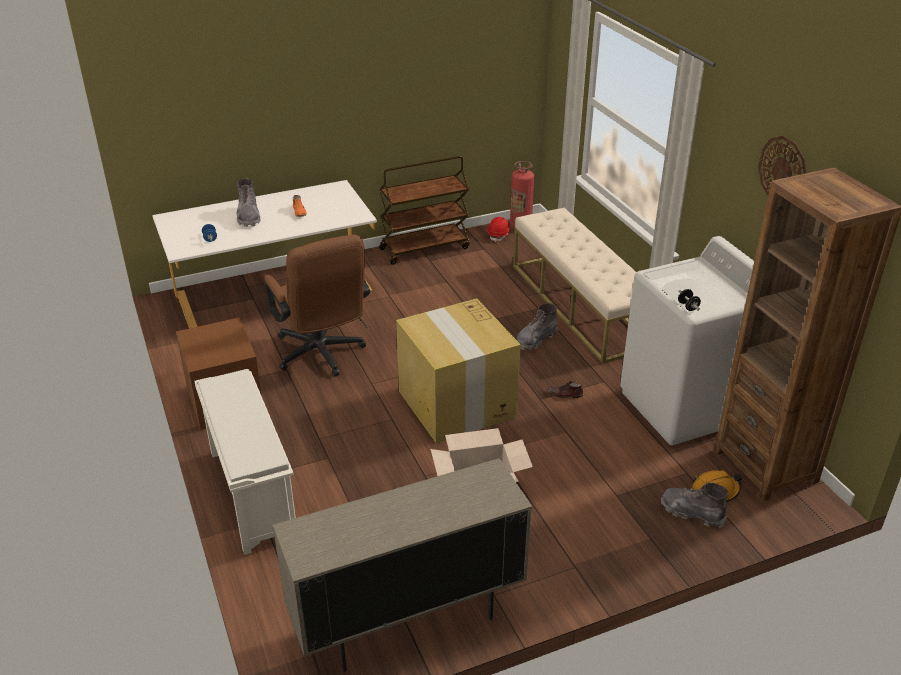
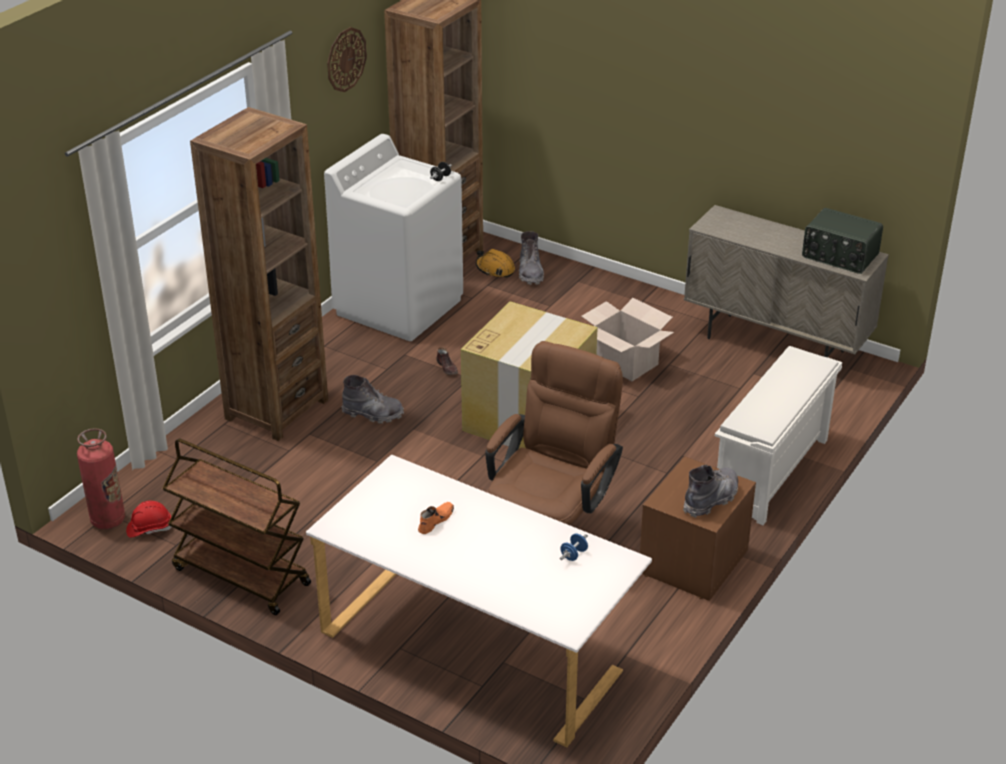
camera: 125 degrees left, 0 degrees up
(248, 217) = (490, 556): grey boot -> grey boot (711, 499)
(333, 535) = (839, 256): none -> radio
(580, 305) = (276, 409): beige bench -> brown bookcase

